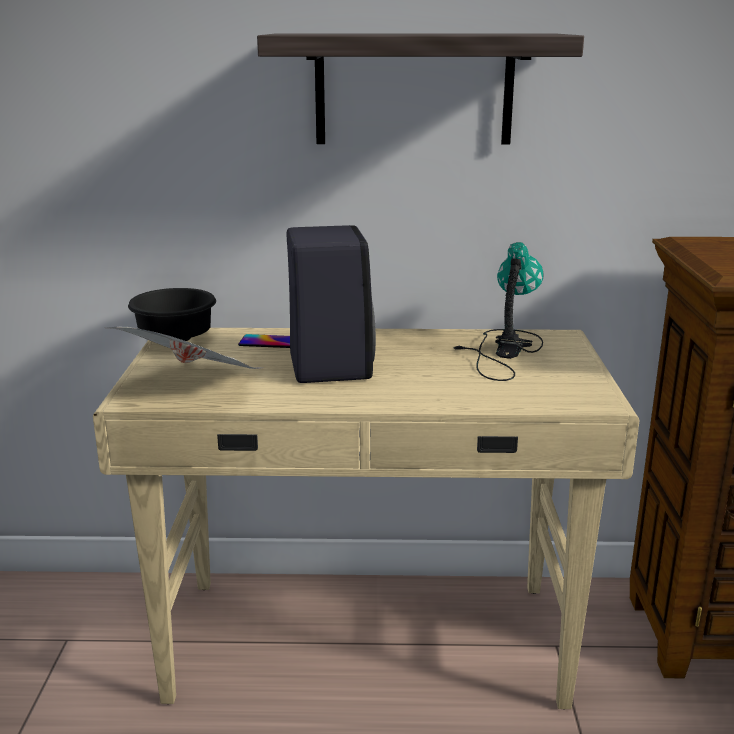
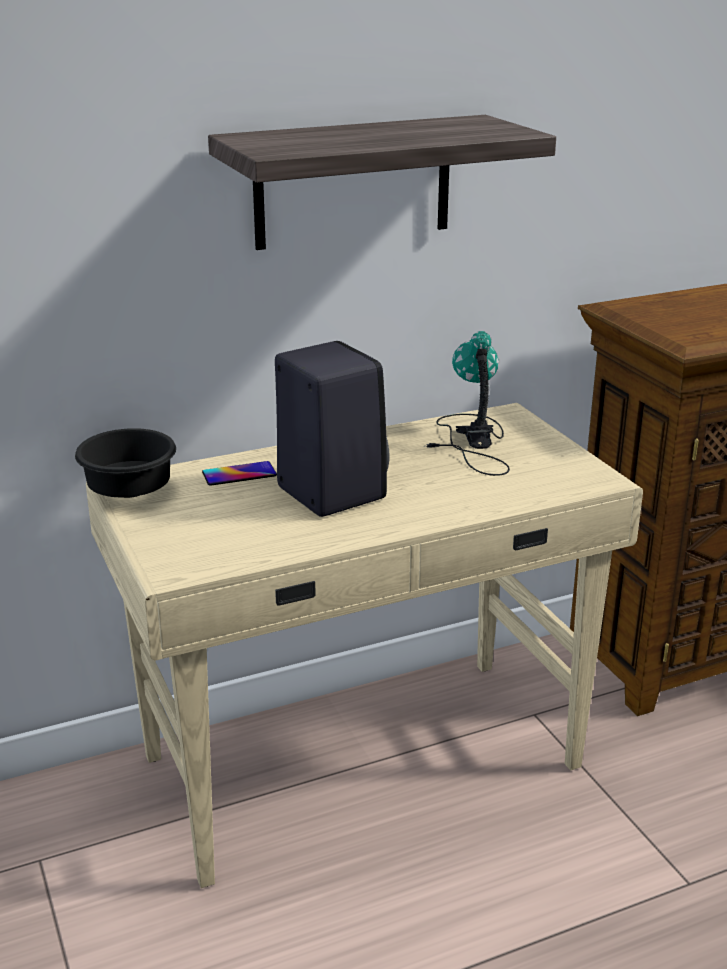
camera: 25 degrees left, 5 degrees up
(194, 388) = (221, 545): newspaper -> none

